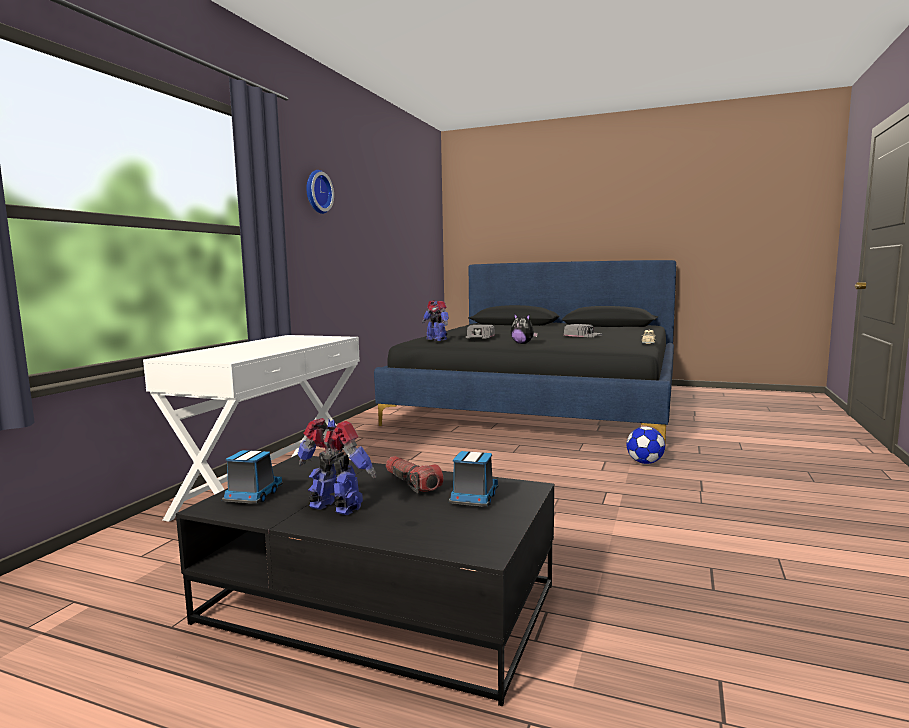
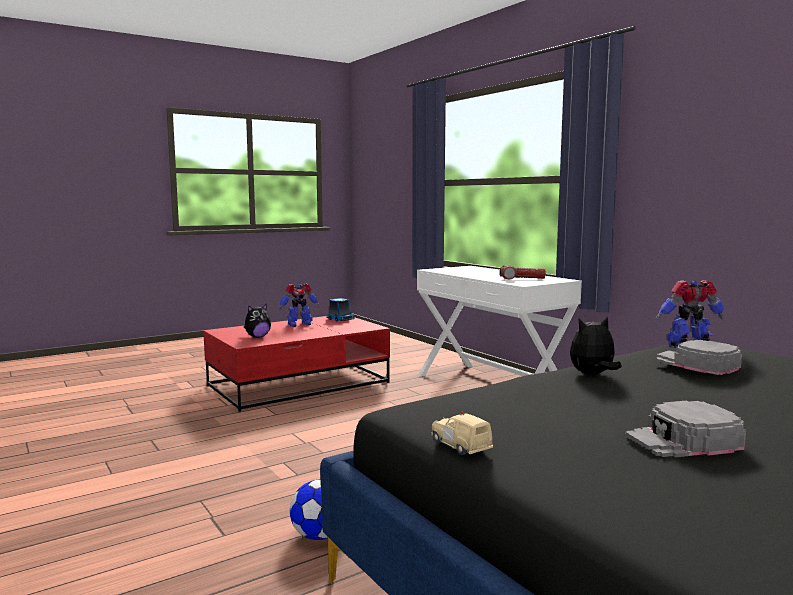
camera: 125 degrees right, 0 degrees up
(316, 192) = (713, 113): wall clock -> none
(376, 604) = (299, 384): black coffee table -> red coffee table
(412, 483) = (298, 334): flashlight -> flashlight (522, 279)
(474, 498) = (257, 337): toy truck -> plush toy

